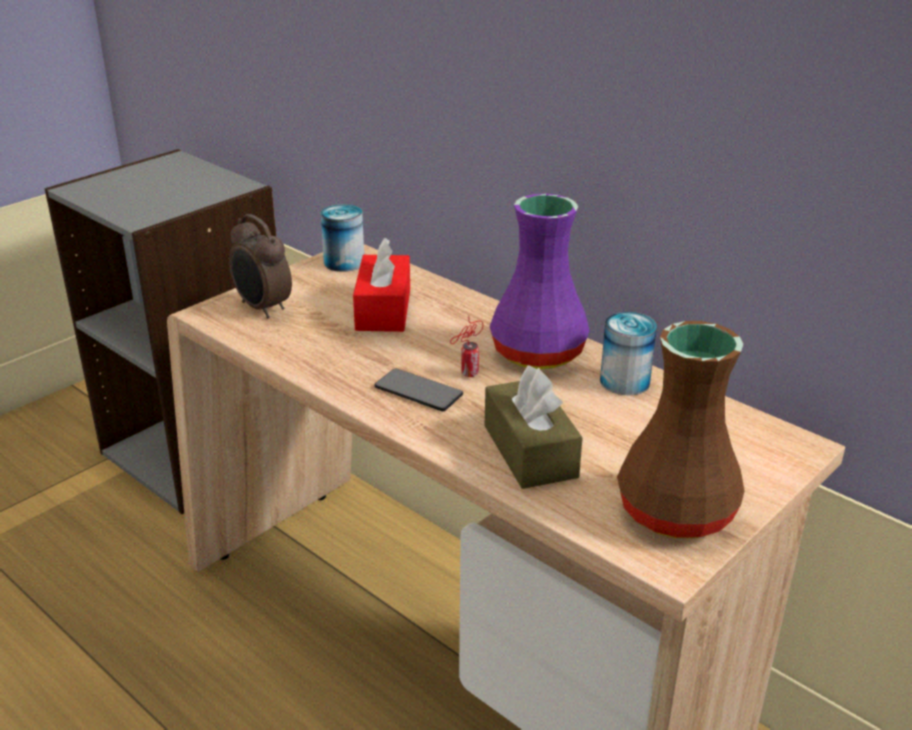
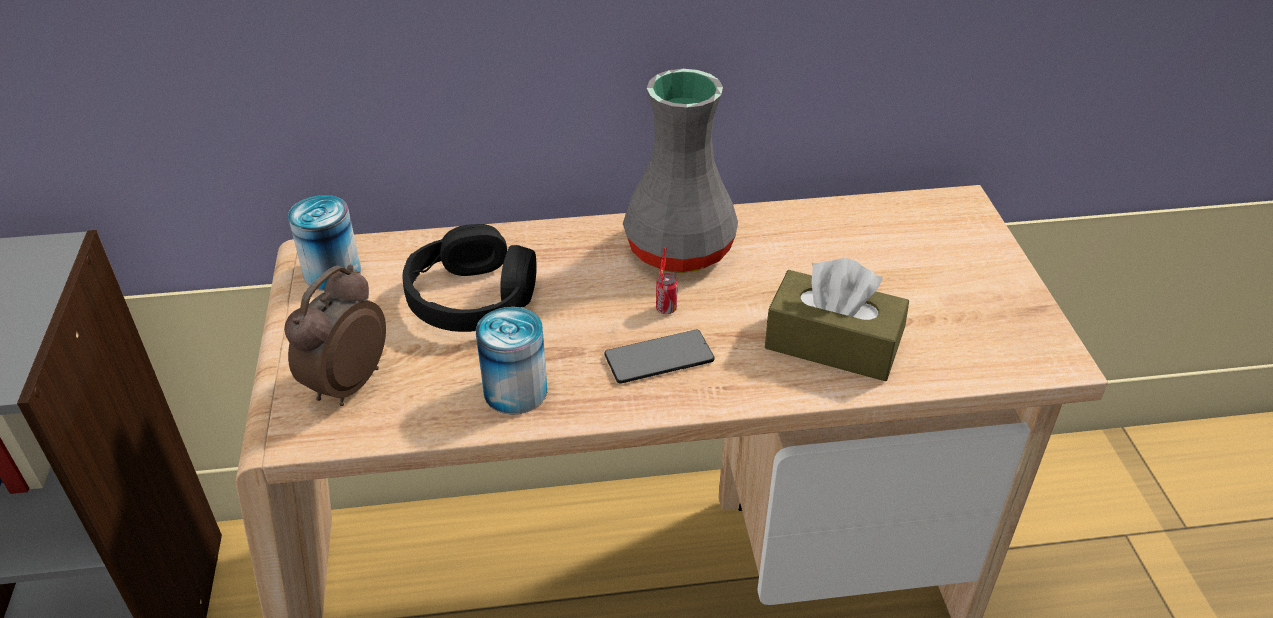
camera: 50 degrees left, 10 degrees up
(262, 308) = (346, 384): alarm clock -> alarm clock turned 120 degrees clockwise
(383, 309) = (472, 298): red tissue box -> black headphones
(540, 353) = (681, 248): purple vase -> grey vase
(624, 381) = (782, 230): can -> can (515, 391)
(672, 512) = (992, 317): brown vase -> none

